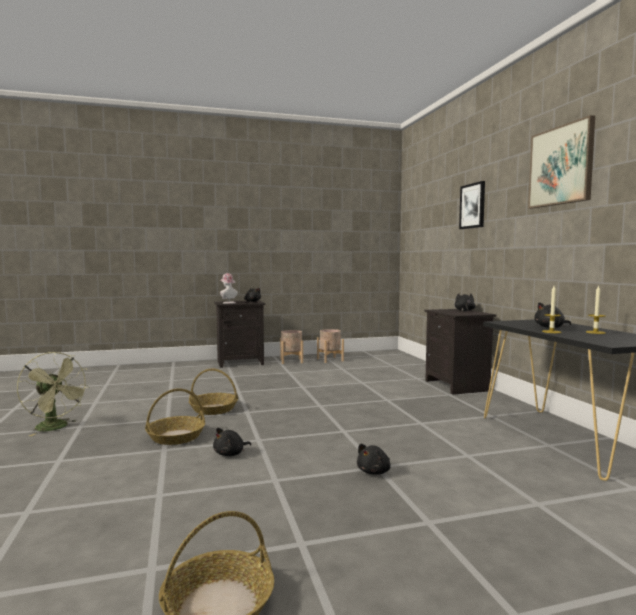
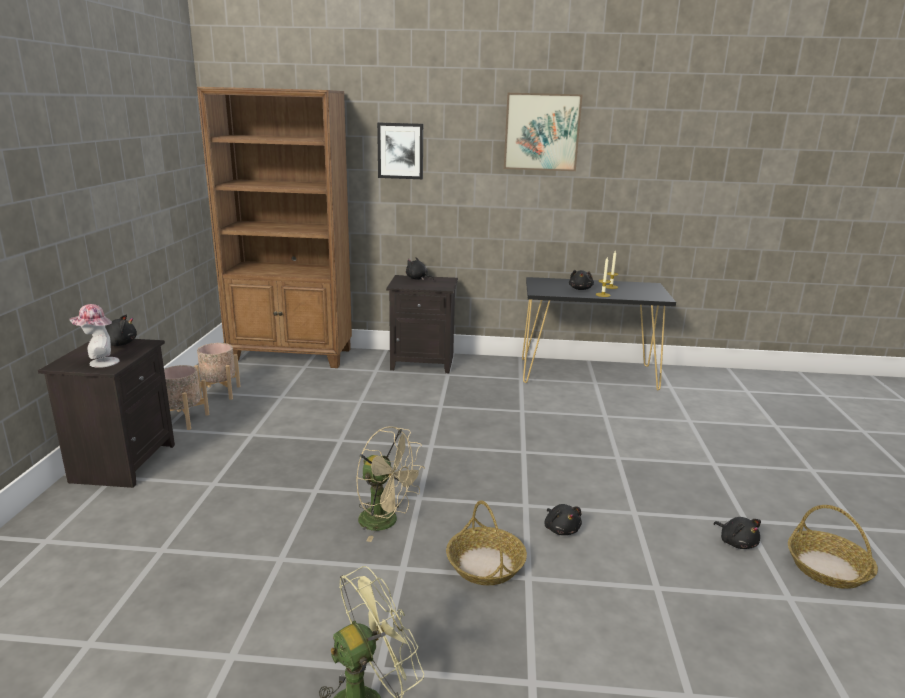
camera: 70 degrees left, 15 degrees up
(214, 409) = (386, 522): basket -> beige fan
(374, 472) = (627, 461): black plush toy -> black plush toy (736, 542)
(403, 361) = (292, 356): none -> brown bookcase

